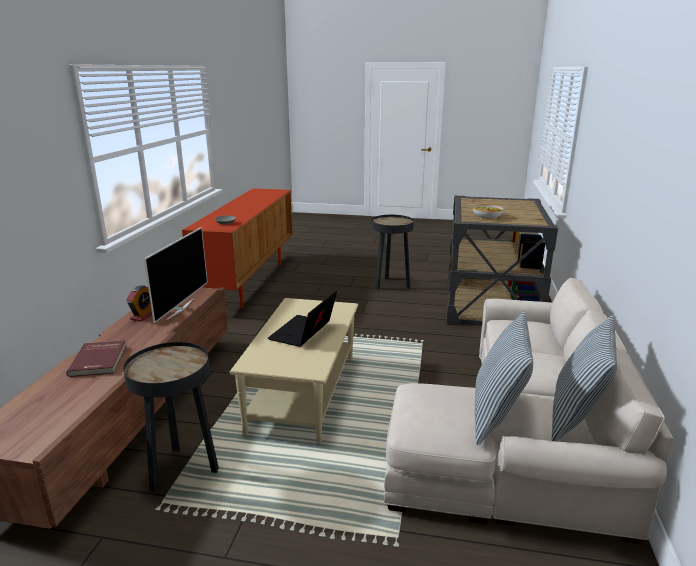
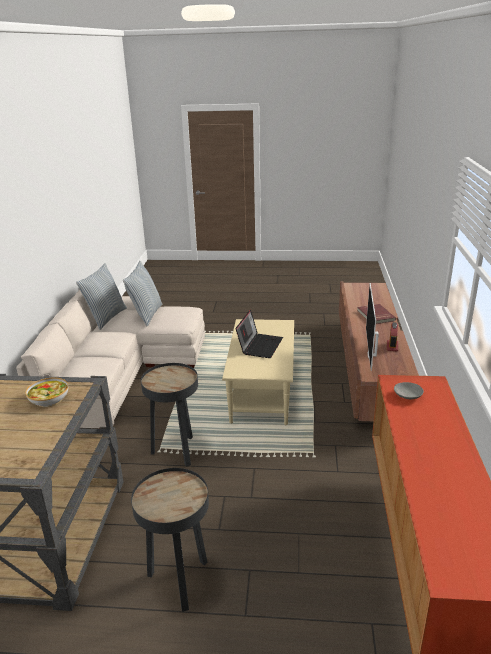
camera: 175 degrees right, 5 degrees up
(182, 470) = (311, 346): black side table -> black side table (176, 452)

